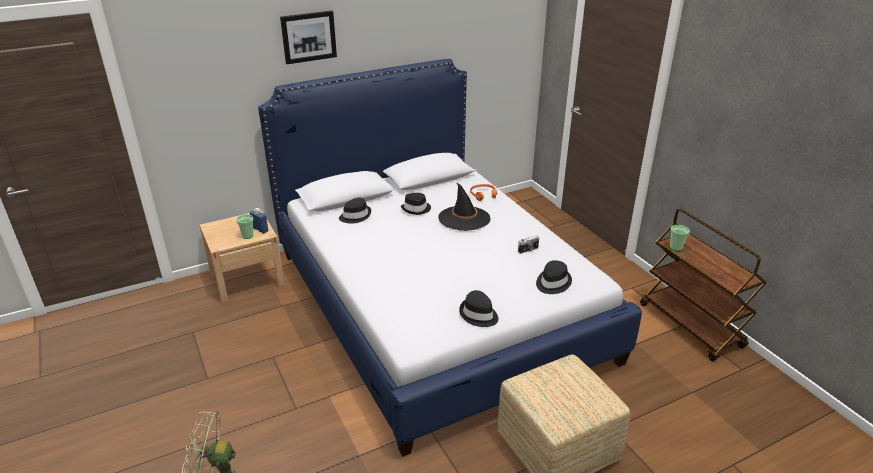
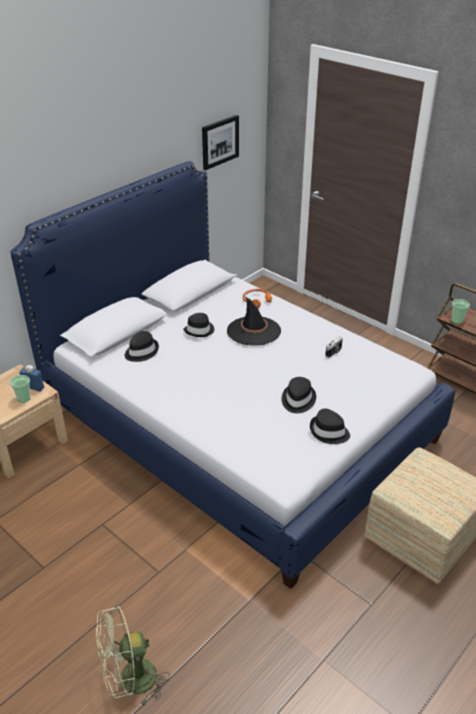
camera: 20 degrees left, 5 degrees up
(308, 37) = (51, 162): picture -> picture (219, 142)
(552, 283) = (375, 382): black hat -> black hat (297, 400)

